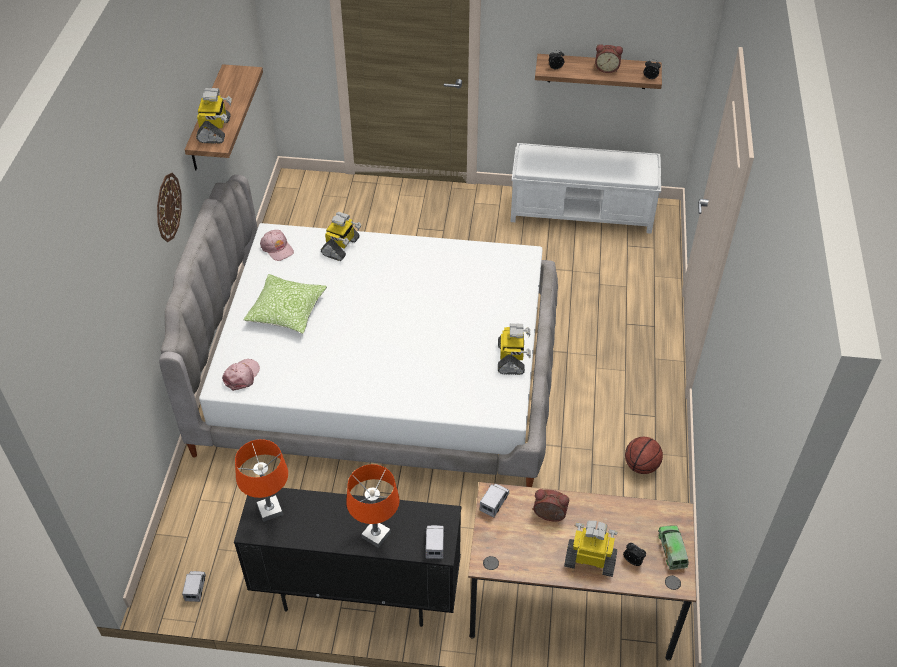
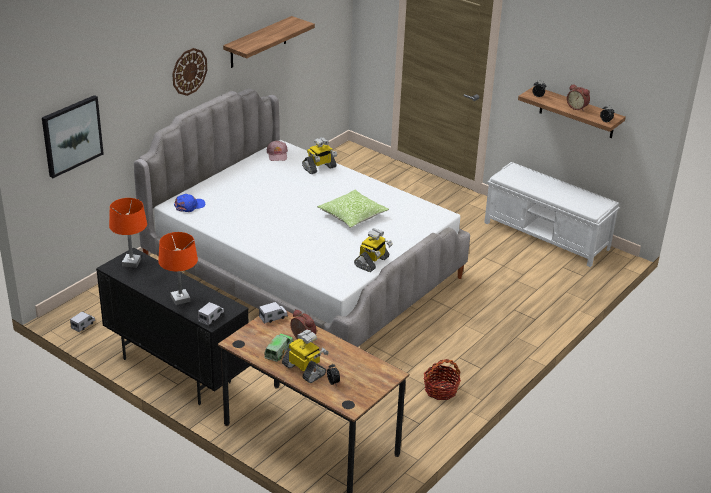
camera: 30 degrees right, 15 degrees down
(101, 383) = (71, 135): none -> picture
(215, 130) = (251, 42): toy robot -> none
(242, 376) = (189, 206): pink cap -> blue cap
(287, 311) = (250, 186): pillow -> pillow (352, 216)
(641, 466) = (440, 390): basketball -> basket
(672, 550) = (366, 389): toy truck -> toy truck (279, 351)

